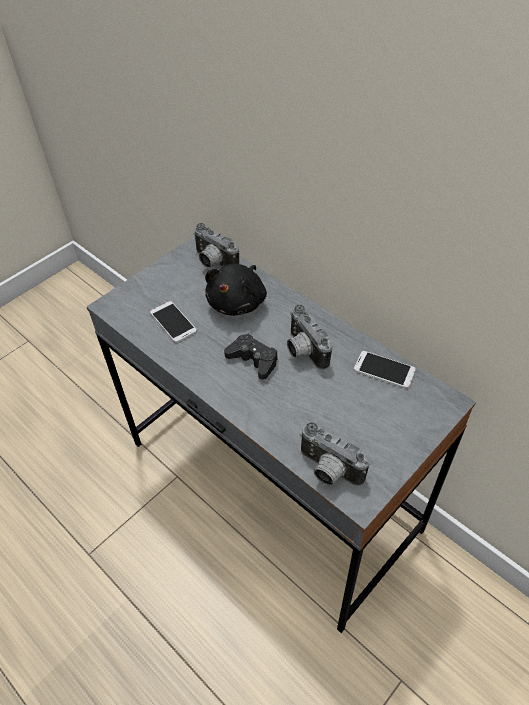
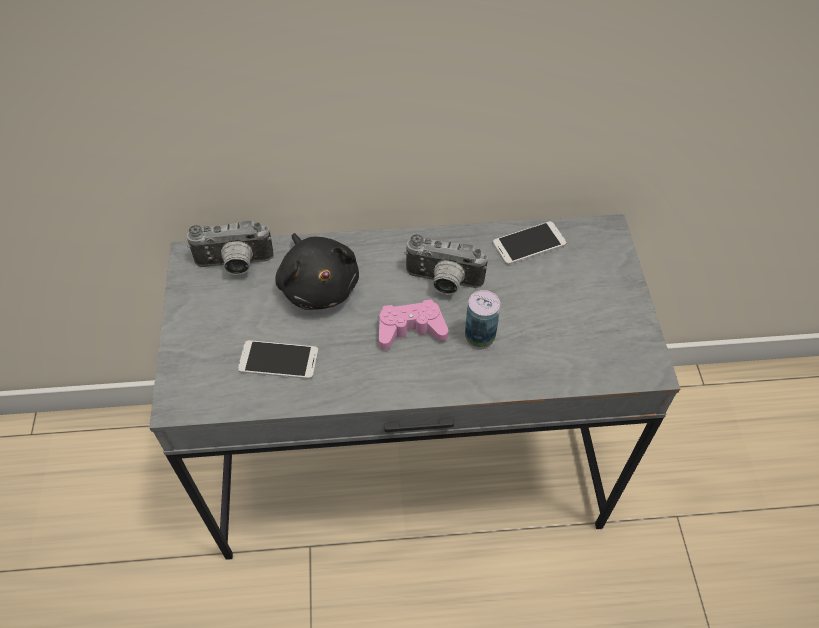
camera: 50 degrees left, 5 degrees up
(253, 360) = (410, 329): black game controller -> pink game controller
(283, 395) = (479, 337): none -> can
(327, 471) = (598, 369): camera -> none

